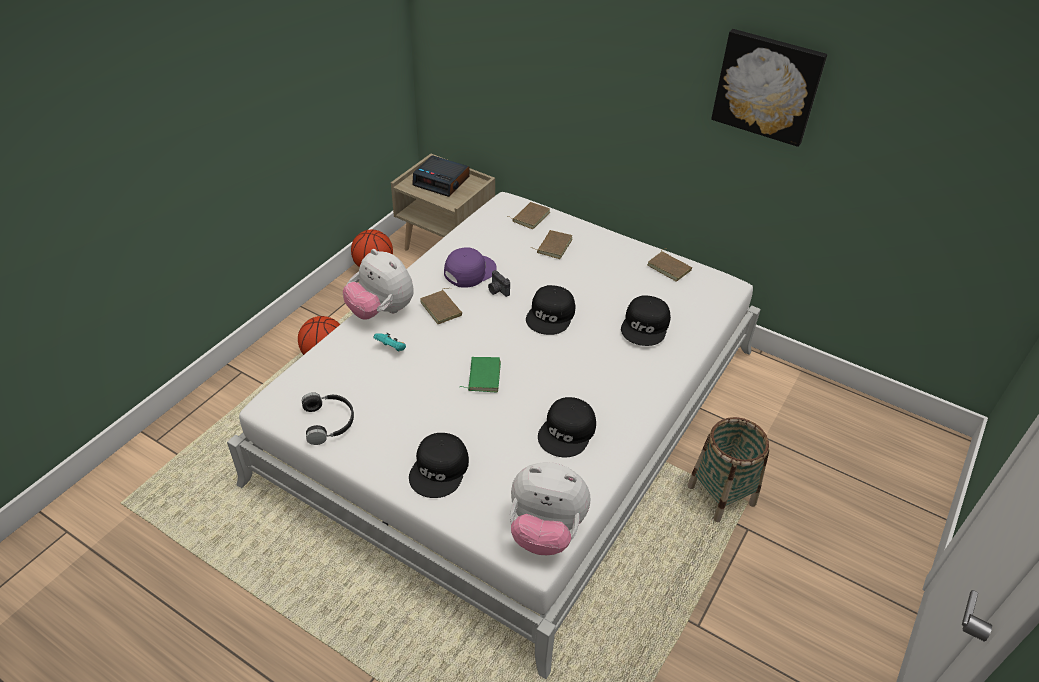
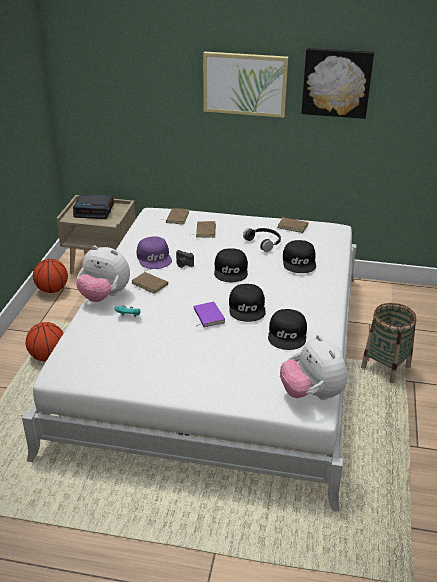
camera: 20 degrees left, 10 degrees down
(330, 422) = (112, 372): black headphones -> black headphones (264, 242)
(440, 469) = (214, 379): black cap -> black cap (247, 308)
(469, 271) = (154, 258): purple cap -> purple cap turned 135 degrees clockwise
(482, 376) = (207, 316): green book -> purple book
(545, 531) = (312, 394): plush toy -> plush toy turned 75 degrees clockwise
(644, 61) = (245, 84): none -> picture

